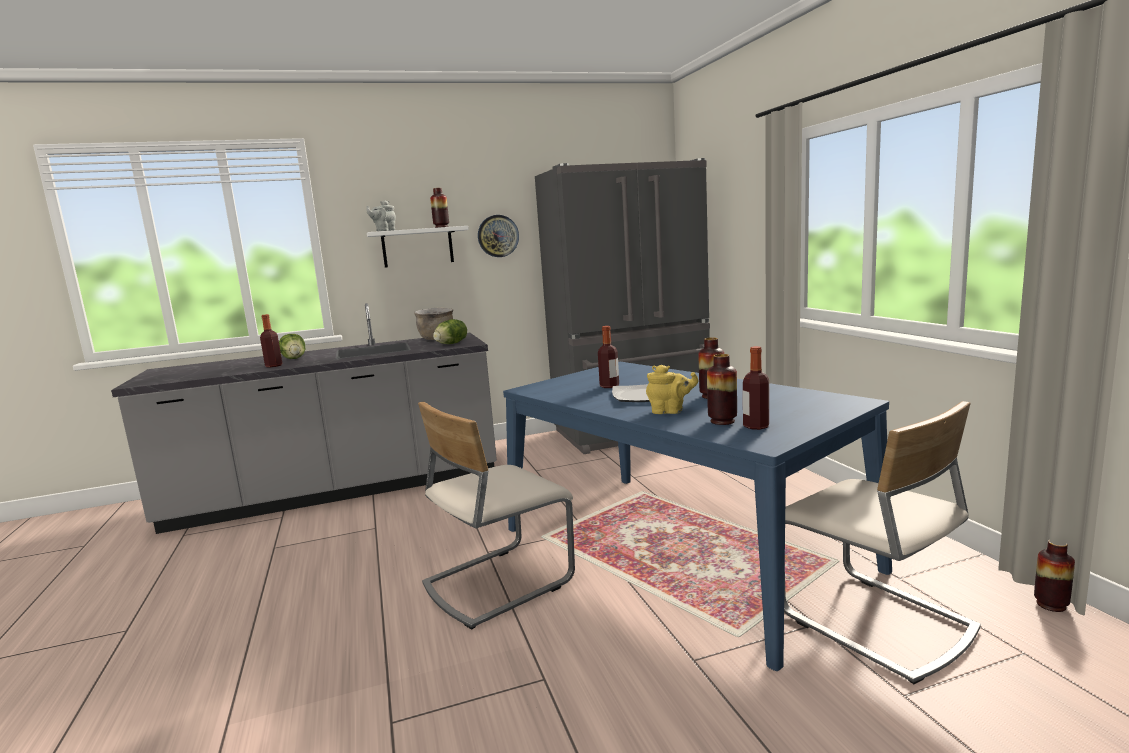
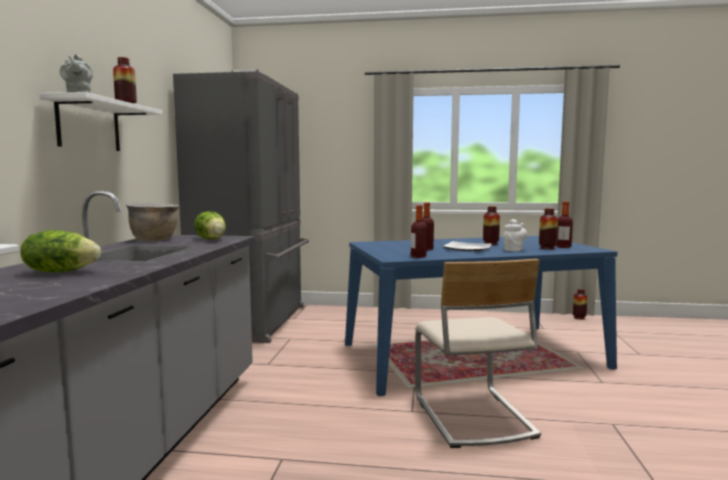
camera: 65 degrees left, 5 degrees down
(274, 366) = (89, 278): bottle -> bottle (418, 256)
(498, 236) = (149, 128): wall clock -> none
(670, 411) = (514, 250): yellow teapot -> white teapot
(874, 622) = (580, 342): beige chair -> none

